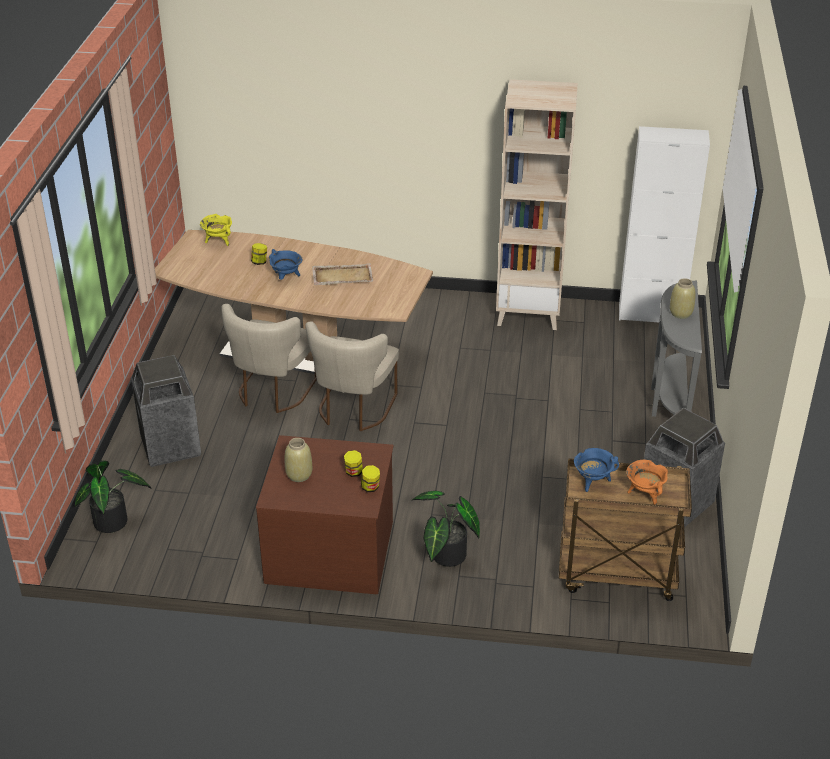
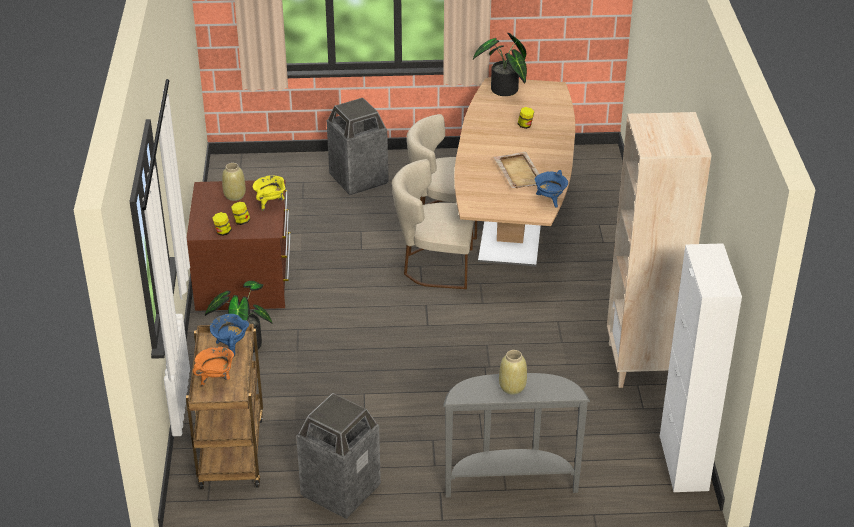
camera: 80 degrees right, 0 degrees up
(114, 523) = (262, 171): potted plant -> potted plant (504, 91)
(218, 241) = (552, 99): yellow cooking pot -> yellow cooking pot (270, 203)
(286, 277) = (505, 143): blue cooking pot -> blue cooking pot (550, 200)

